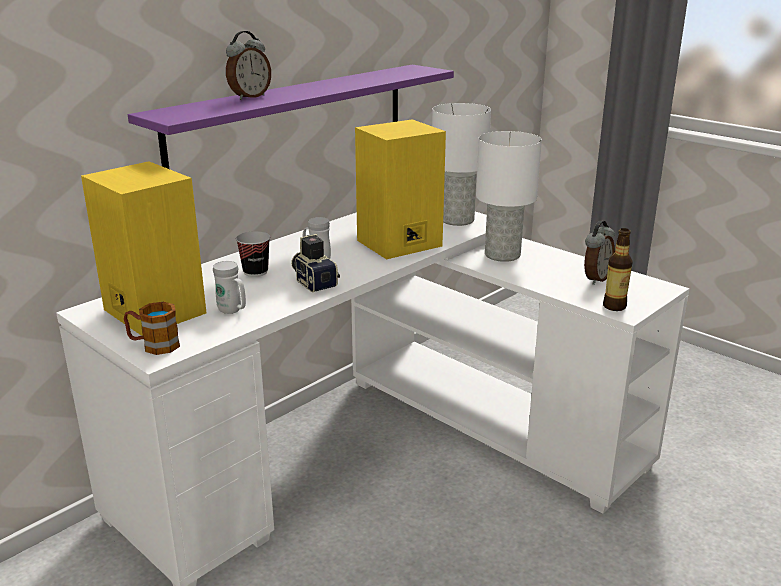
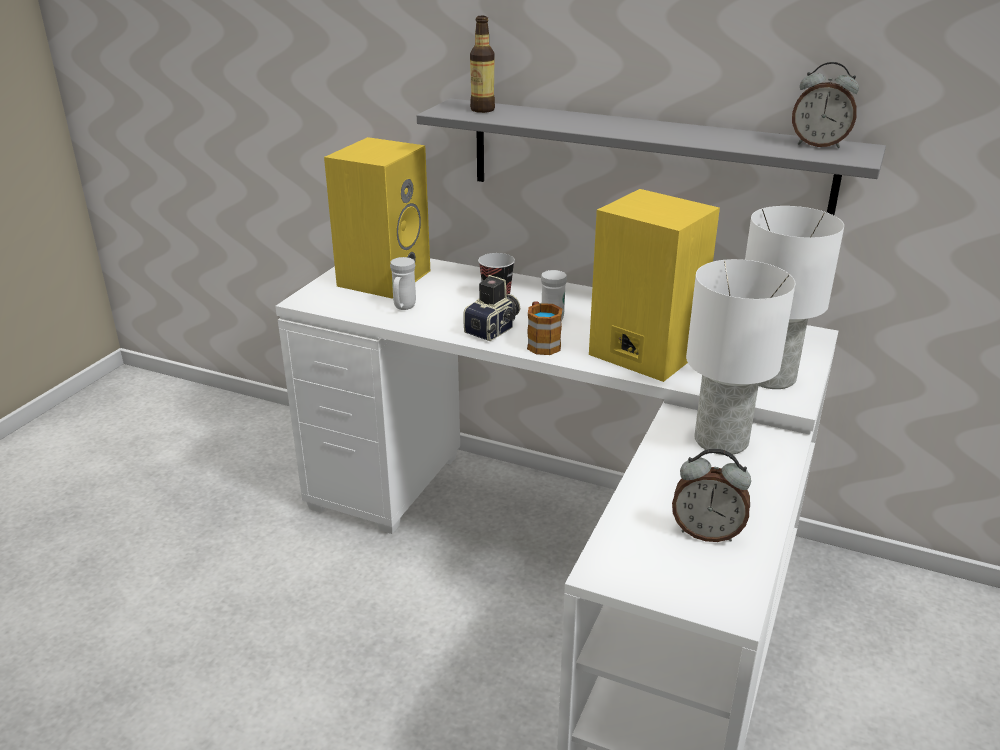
camera: 70 degrees right, 5 degrees up
(154, 345) = (322, 294): mug -> mug (541, 343)
(249, 97) = (563, 116): alarm clock -> alarm clock (818, 145)
(292, 120) = (646, 162): purple shelf -> grey shelf
(614, 306) = (617, 559): bottle -> bottle (482, 109)

